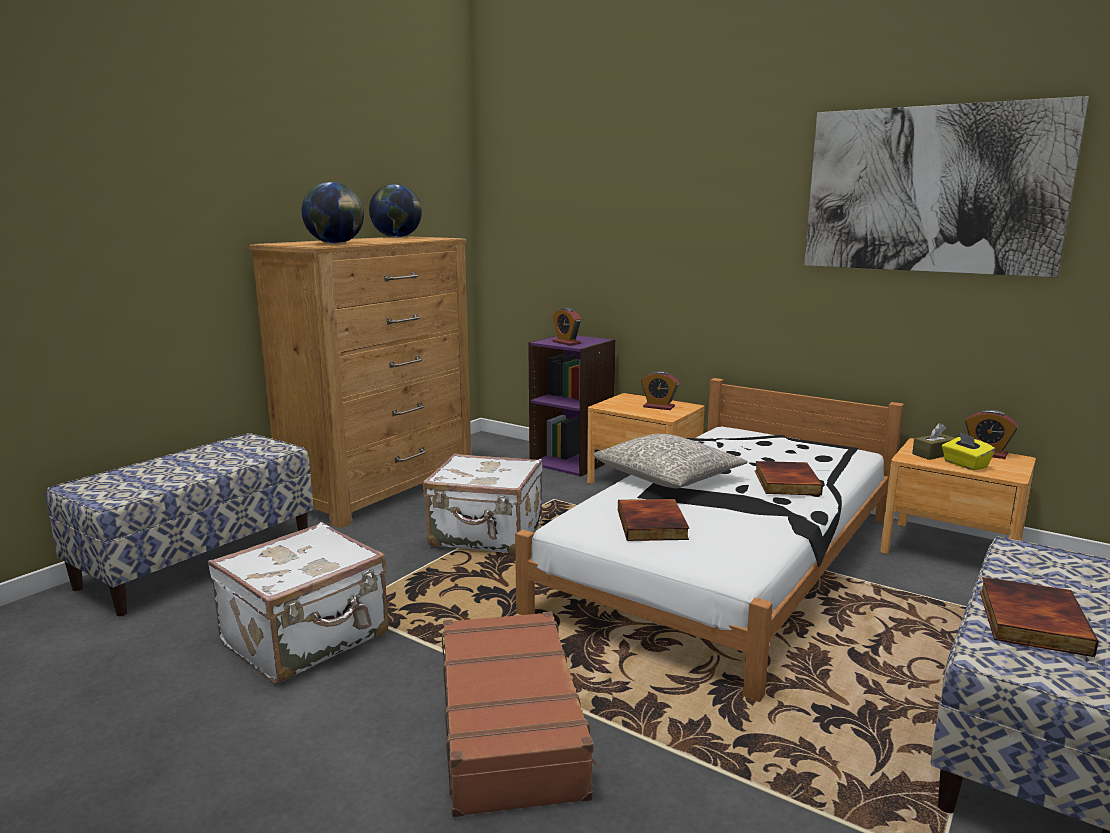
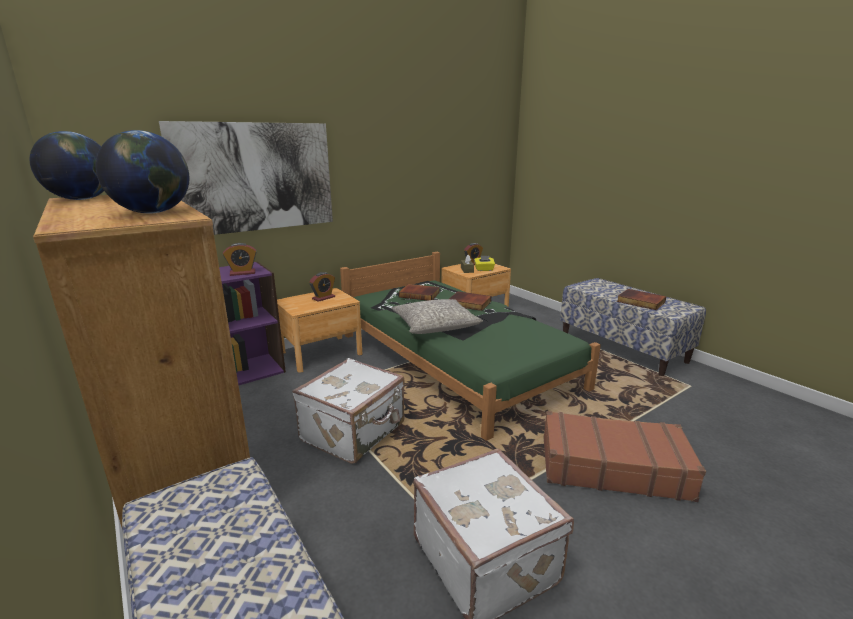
camera: 70 degrees left, 5 degrees up
(653, 525) = (506, 344): book -> book (420, 294)
(726, 561) = (454, 359): white bed -> green bed
(931, 190) = (435, 138): picture -> picture (255, 177)

